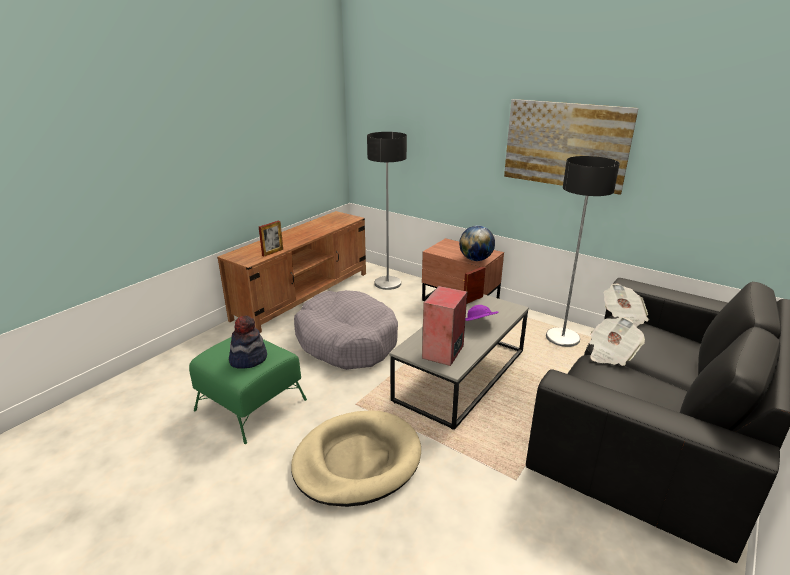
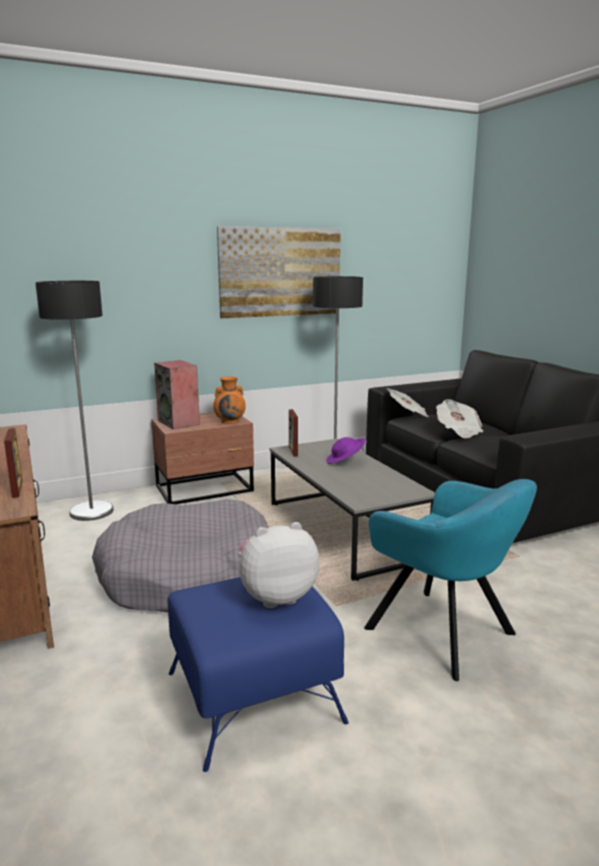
camera: 60 degrees left, 10 degrees down
(248, 359) = (276, 596): hat -> plush toy
(251, 404) = (252, 696): green ottoman -> blue ottoman
(357, 461) = (445, 633): beige dog bed -> turquoise armchair
(443, 352) = (382, 487): speaker -> speaker (179, 422)
(475, 259) = (230, 421): globe -> orange vase

